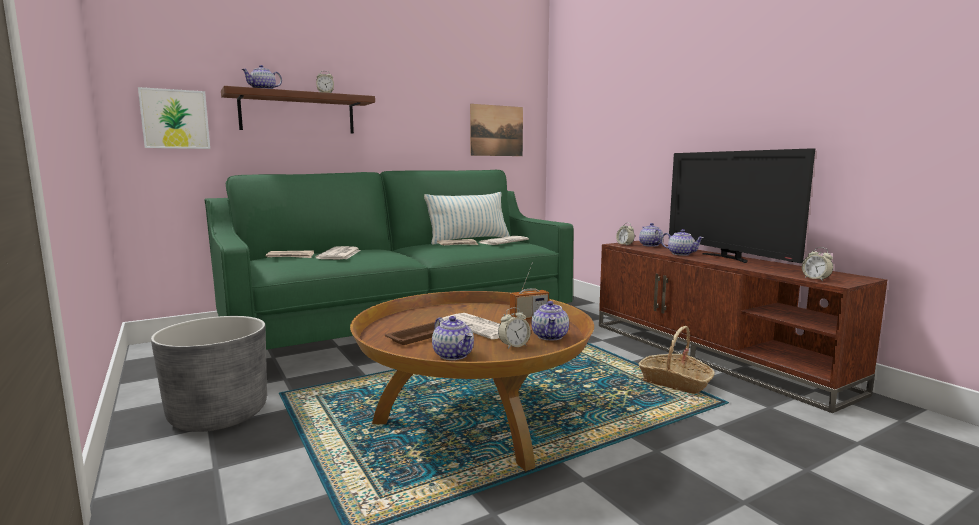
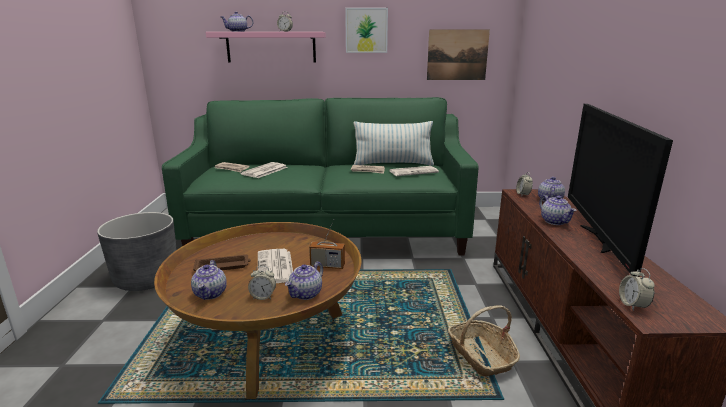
camera: 30 degrees right, 10 degrees up
(175, 119) = (186, 56): picture -> picture (366, 30)
(298, 113) = (271, 47): brown shelf -> pink shelf

